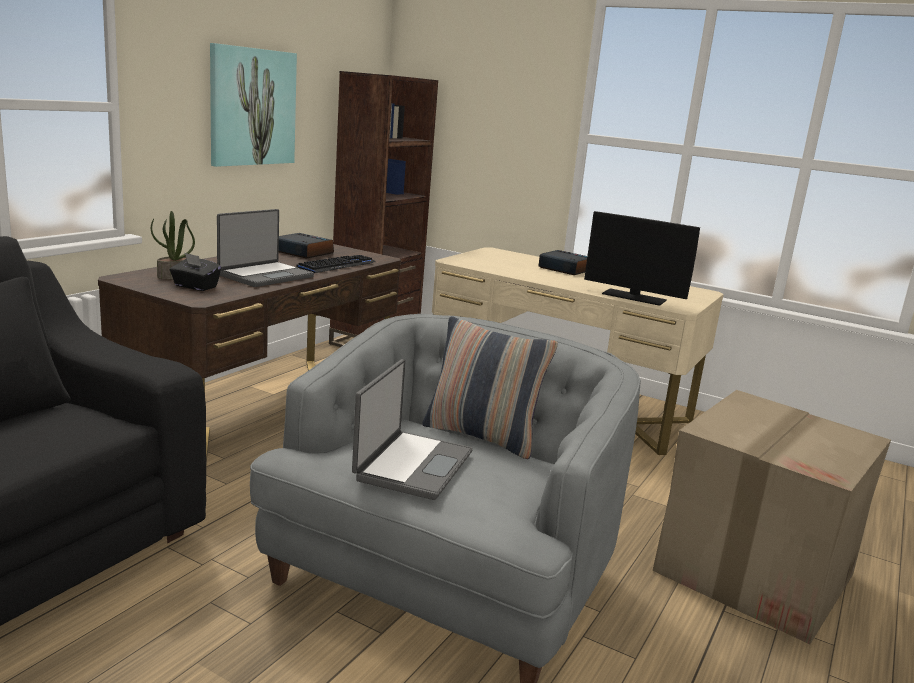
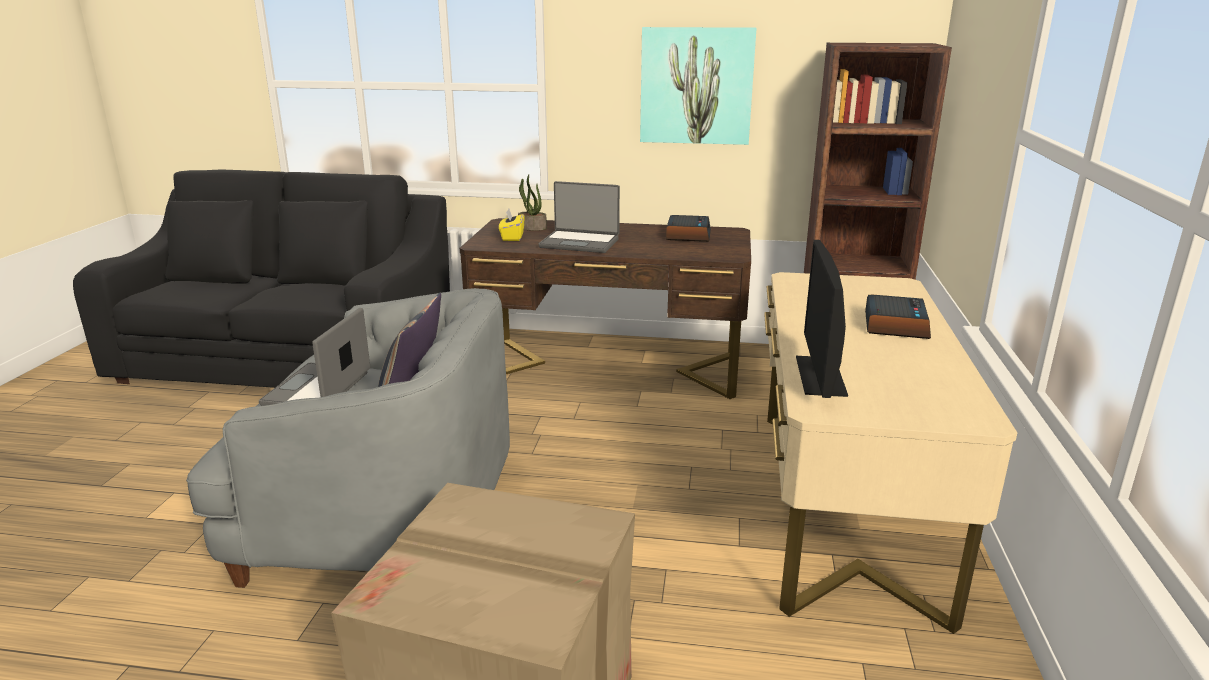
camera: 70 degrees right, 5 degrees up
(195, 286) = (512, 237): black tissue box -> yellow tissue box
(337, 265) = (663, 251): keyboard -> none
(412, 465) = (319, 389): laptop -> laptop turned 105 degrees clockwise

